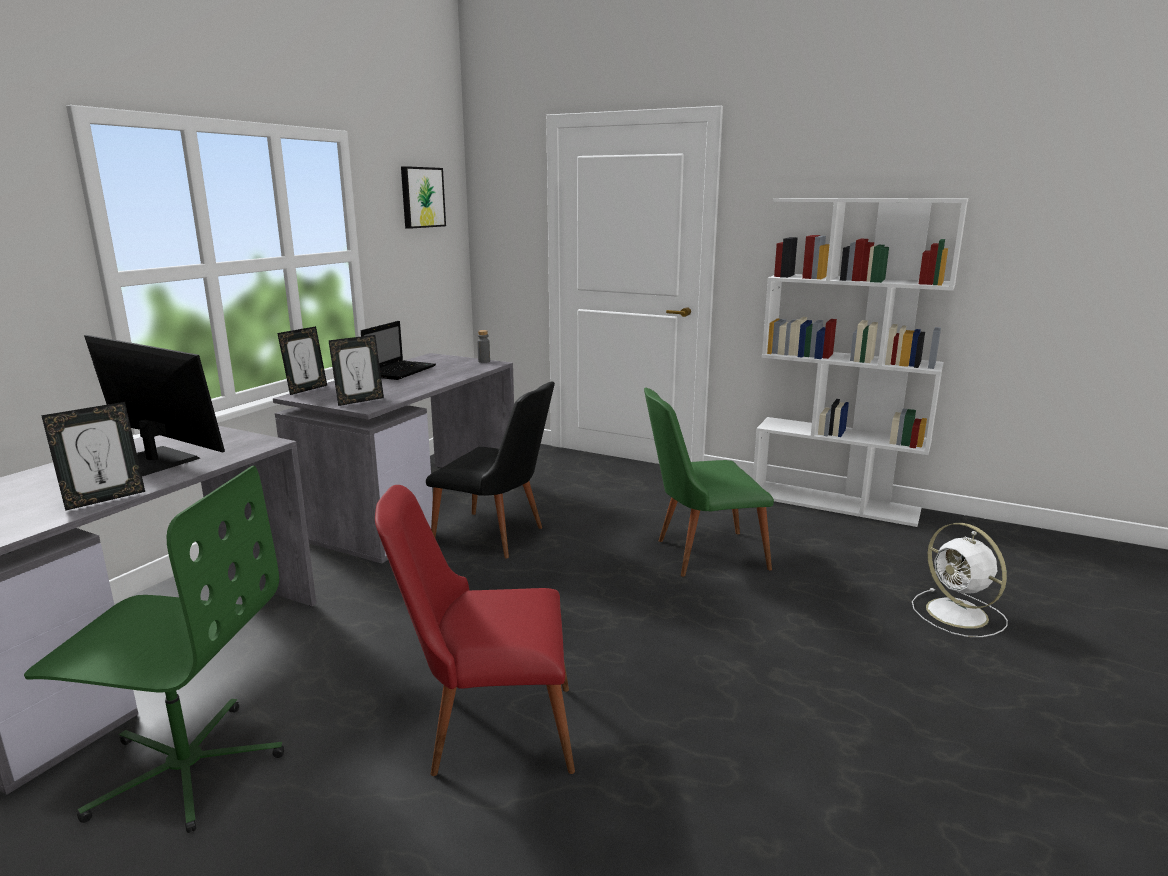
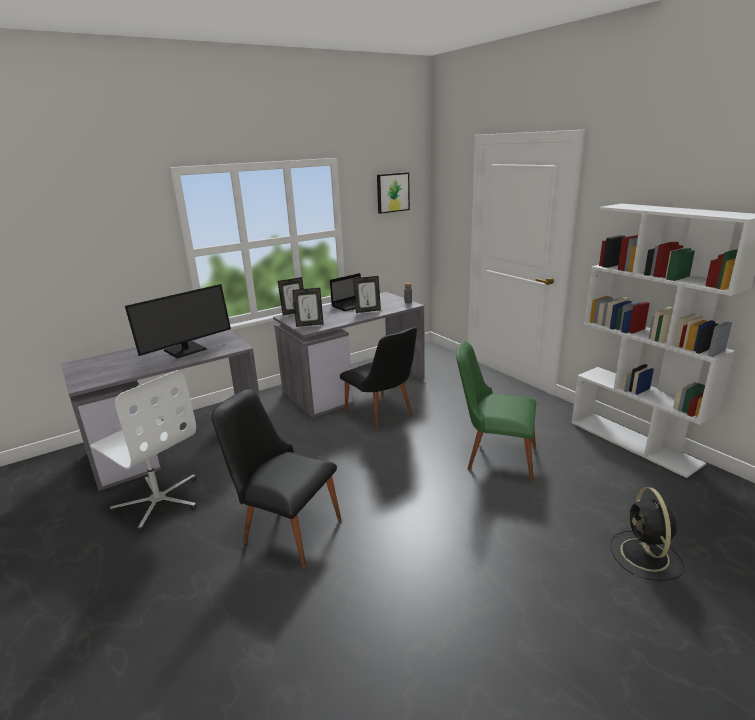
camera: 30 degrees right, 5 degrees up
(105, 499) = (148, 369): picture frame -> picture frame (368, 311)
(154, 461) = (186, 350): monitor -> monitor turned 75 degrees clockwise
(186, 767) = (159, 501): green office chair -> white office chair
(486, 729) = (285, 528): red chair -> black chair
(959, 614) = (645, 556): white fan -> black fan

